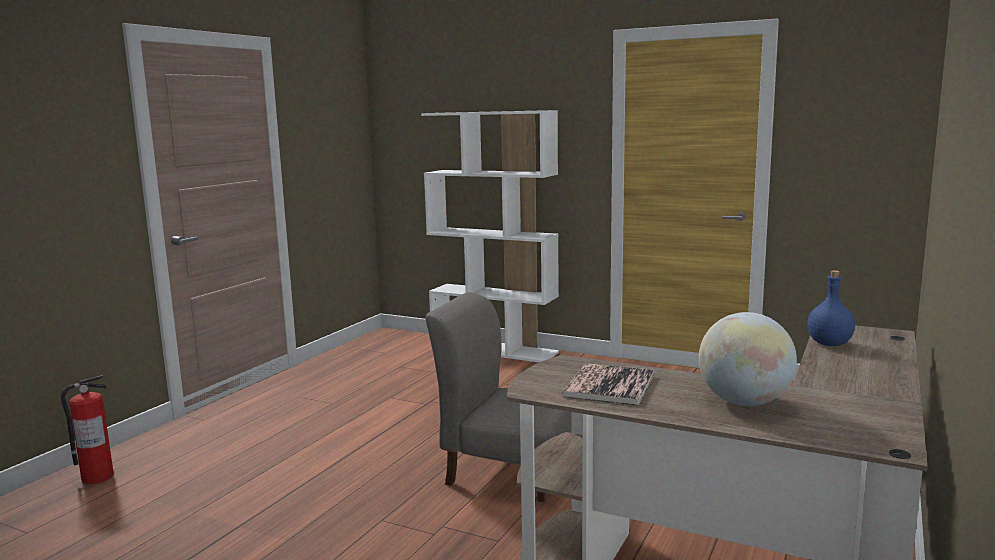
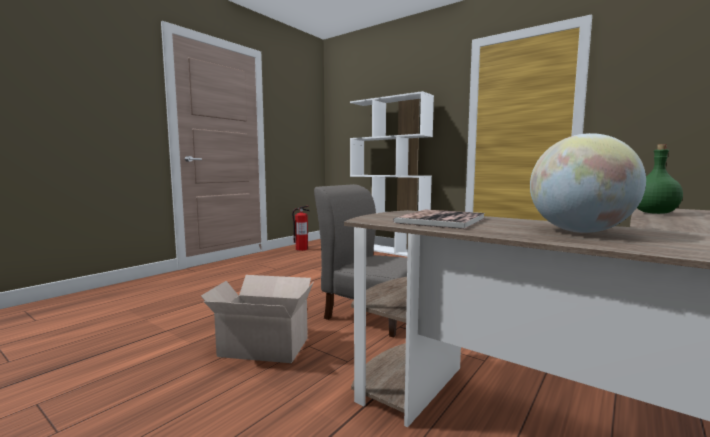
camera: 10 degrees right, 5 degrees down
(96, 477) = (107, 294): fire extinguisher -> fire extinguisher (301, 249)
(384, 534) = (262, 347): none -> cardboard box
(829, 344) = (654, 213): blue bottle -> green bottle

